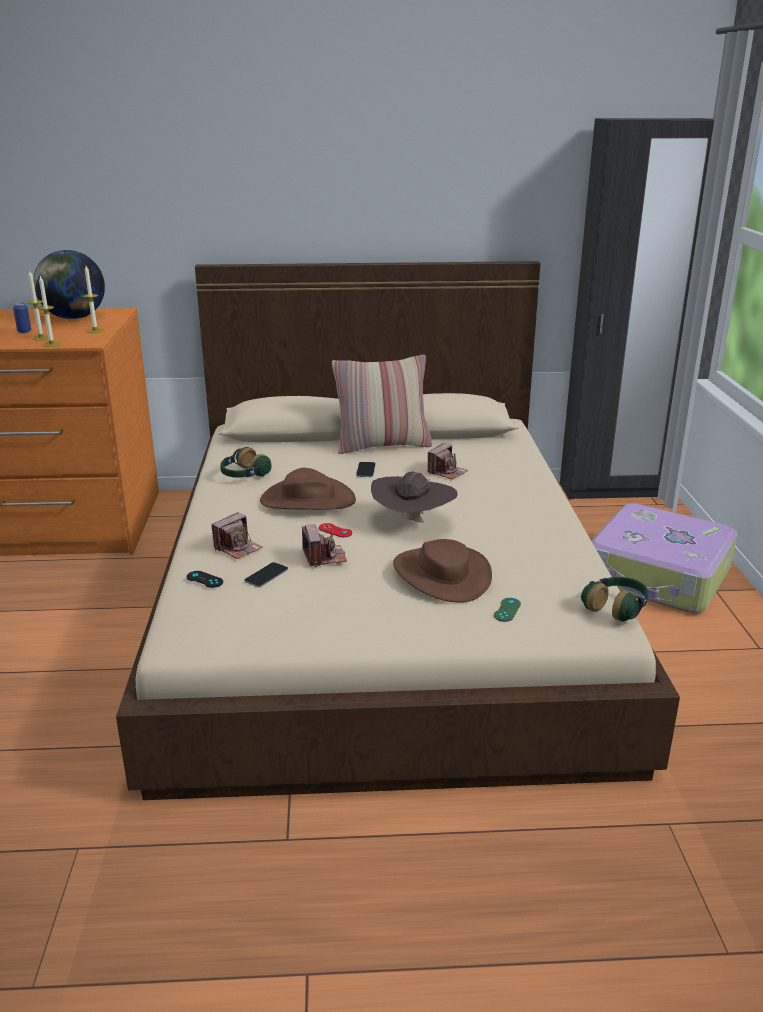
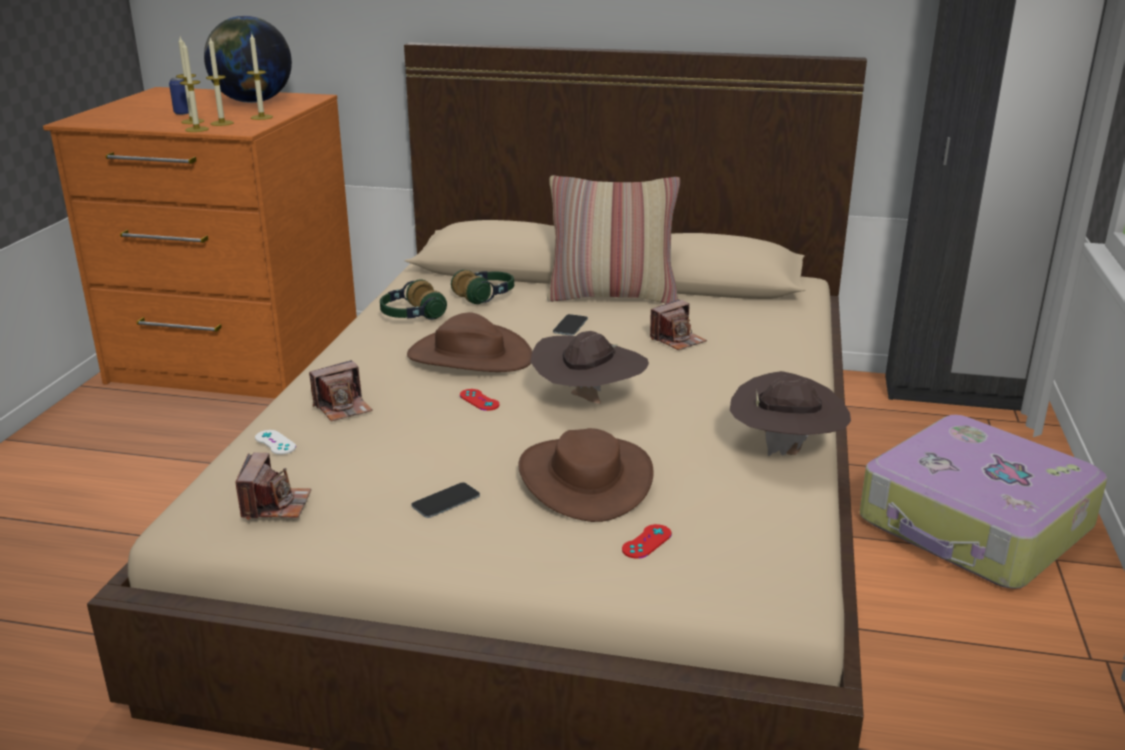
camera: 15 degrees right, 0 degrees up
(67, 338) = (222, 123): none -> candle
(204, 579) = (275, 442): black game controller -> white game controller
(266, 575) = (352, 447): phone -> phone (445, 501)
(324, 557) = (441, 433): camera -> camera (275, 505)
(507, 610) = (646, 542): green game controller -> red game controller
(561, 539) = (785, 451): none -> brown hat
(616, 608) = (812, 564): headphones -> headphones (485, 297)

